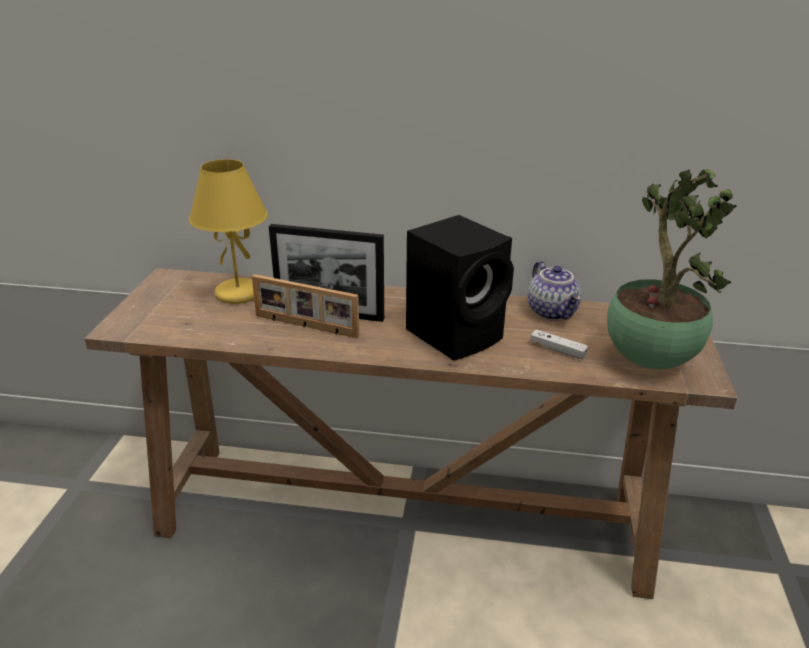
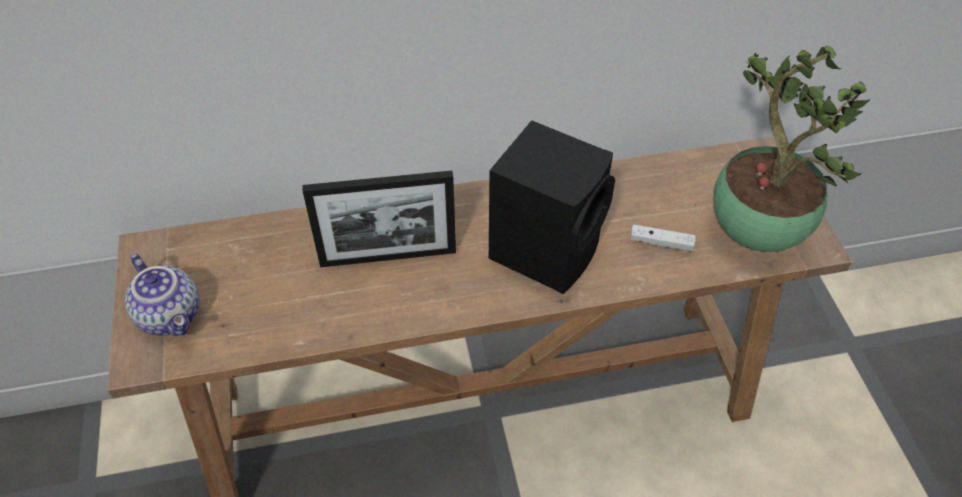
camera: 20 degrees left, 20 degrees up
(238, 294) = (257, 255): yellow table lamp -> none
(305, 326) = (371, 287): picture frame -> none
(553, 312) = (632, 183): teapot -> teapot (172, 315)

